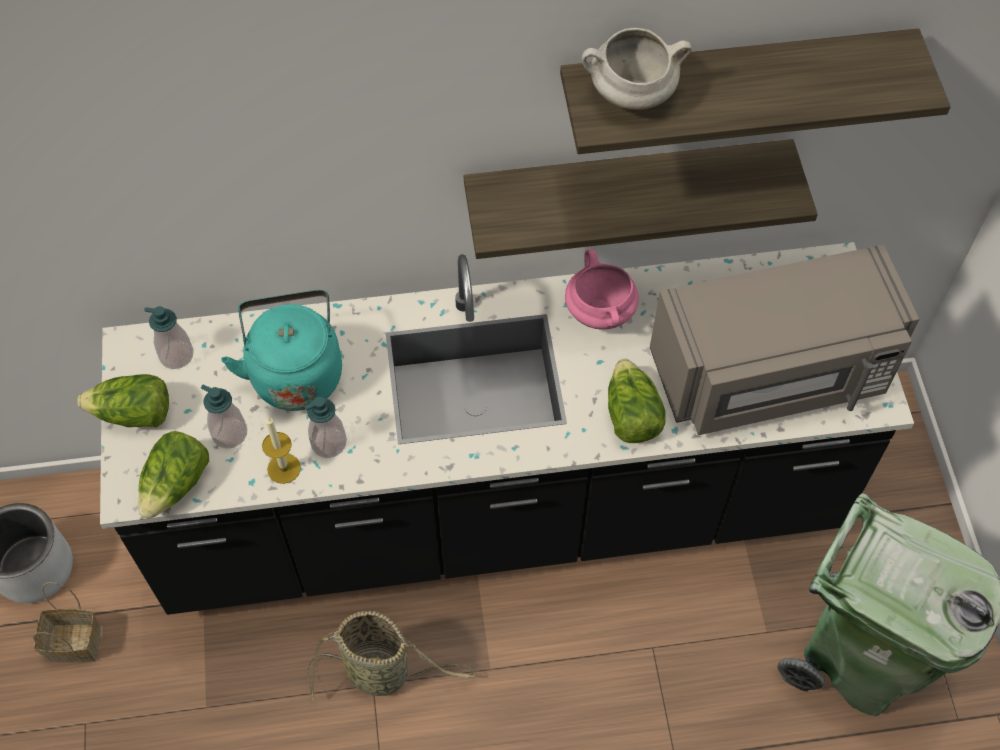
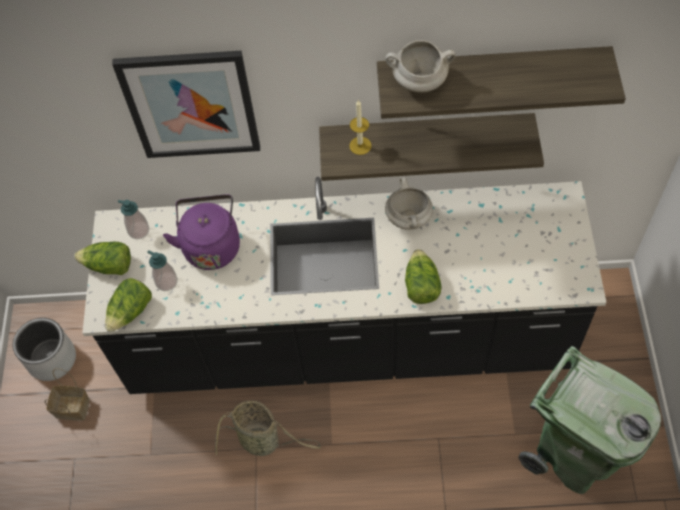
camera: 10 degrees right, 0 degrees up
(263, 148) = (191, 104): none -> picture
(284, 468) = (198, 306): candle -> candle (360, 145)
(295, 372) = (211, 245): turquoise kettle -> purple kettle
(328, 443) = (227, 291): soap dispenser -> none
(601, 312) = (409, 218): pink cooking pot -> white cooking pot
(772, 374) = (516, 265): grey microwave -> none

